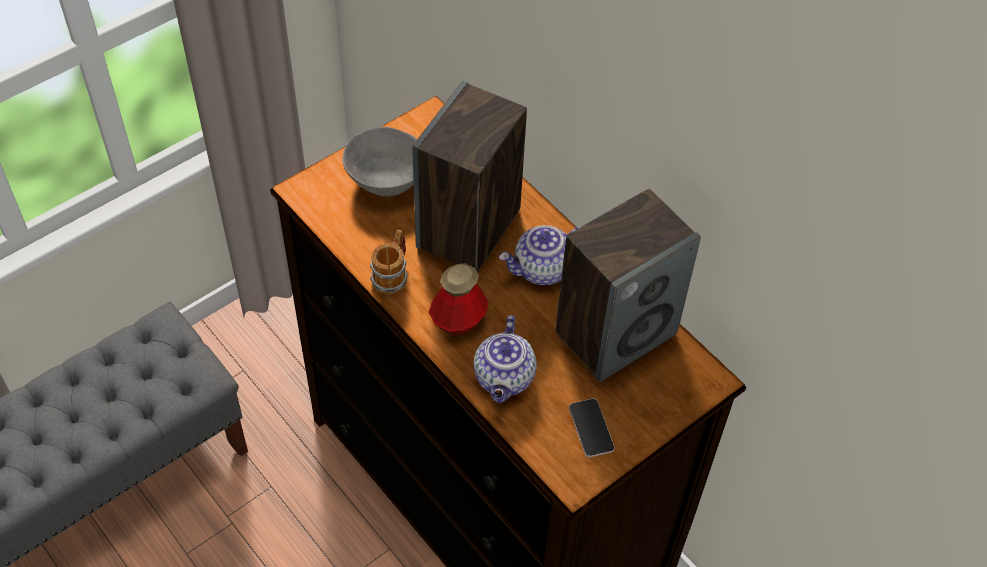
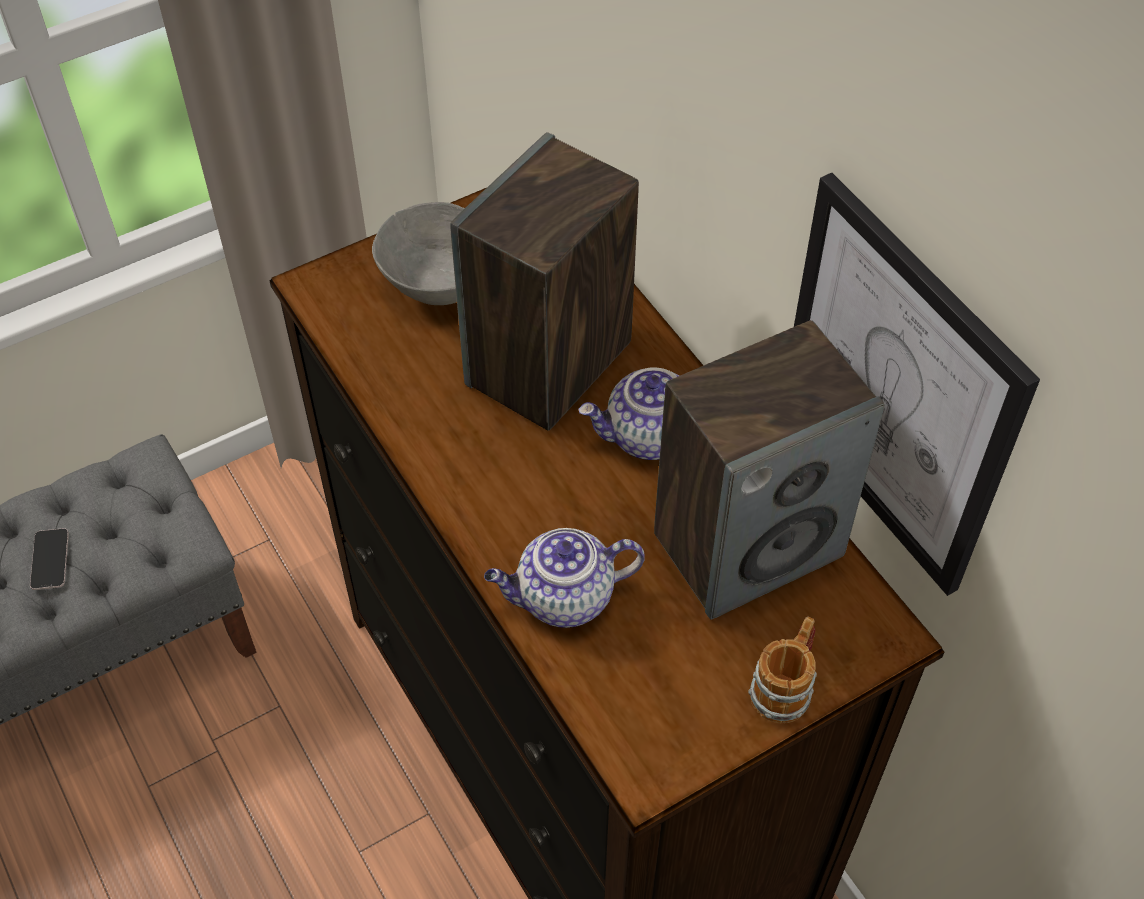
camera: 10 degrees right, 0 degrees up
(392, 275) = (422, 422): mug -> mug (785, 686)
(458, 320) = (508, 501): bottle -> none
(504, 379) = (563, 598): teapot -> teapot turned 60 degrees clockwise
(591, 428) = (686, 691): phone -> phone (50, 559)
(705, 226) = (897, 390): none -> picture

